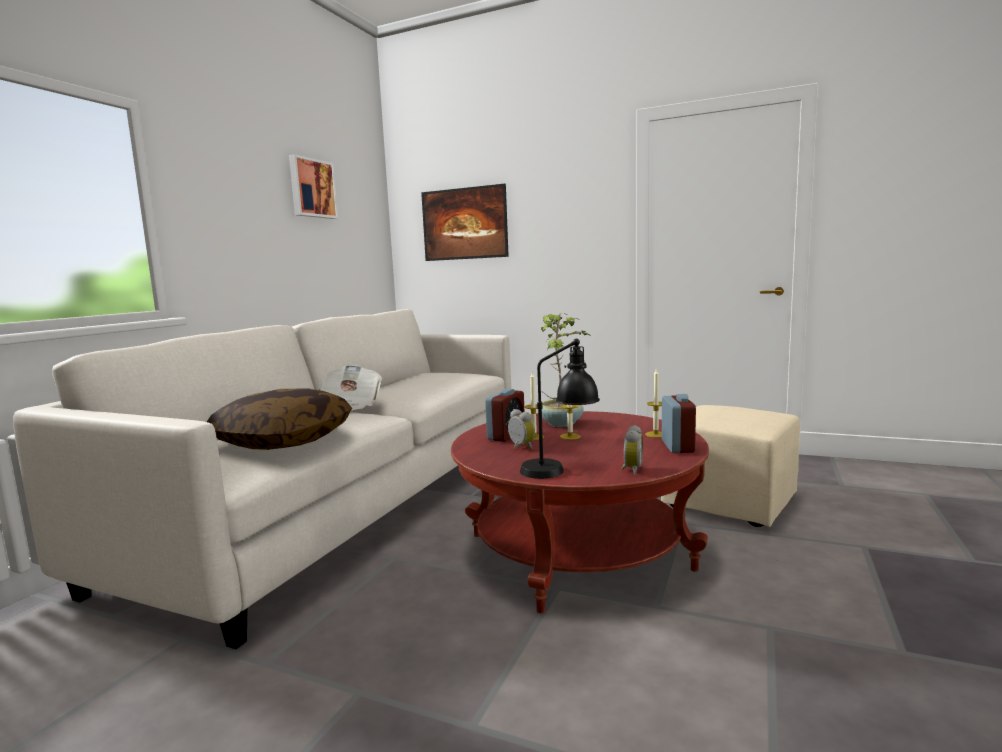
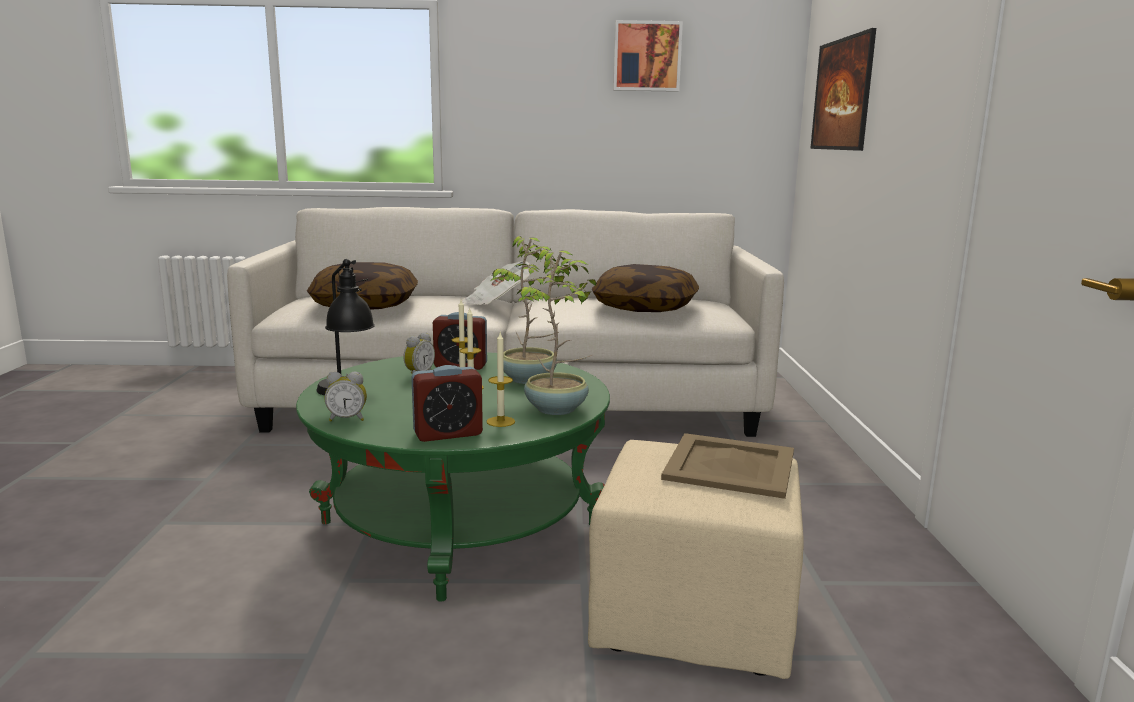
camera: 65 degrees right, 5 degrees up
(440, 380) = (645, 307): none -> pillow
(578, 551) = (460, 523): red coffee table -> green coffee table
(635, 422) = (557, 409): none -> potted plant
(724, 410) = (729, 465): none -> beige tray

